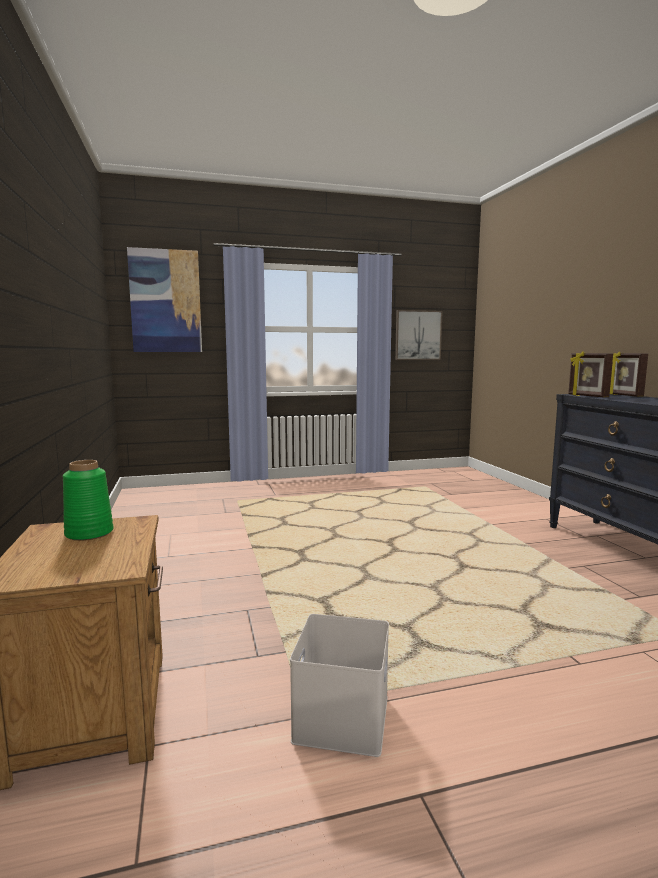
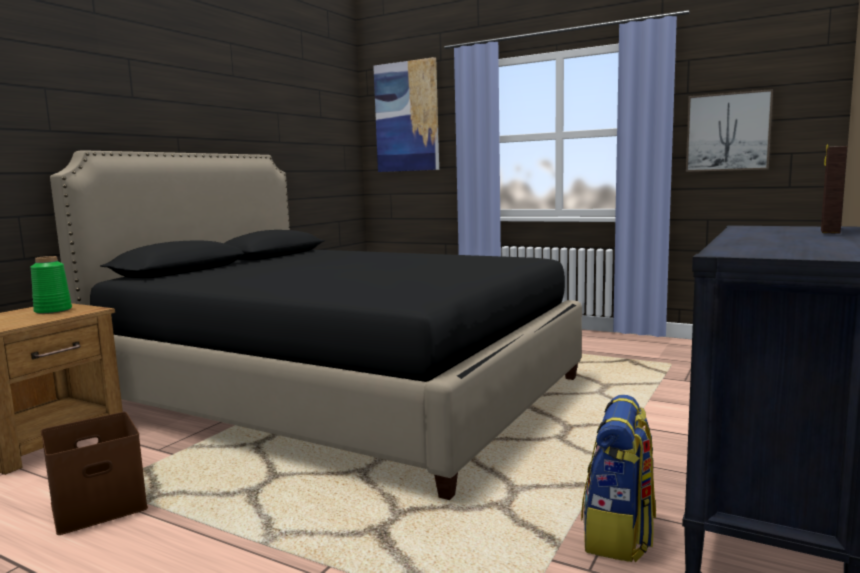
camera: 45 degrees right, 0 degrees up
(287, 558) = (340, 394): none -> black bed
(343, 719) = (97, 507): white storage box -> brown storage box
(587, 396) = (738, 229): picture frame -> none
(611, 577) = (619, 535): none -> backpack

